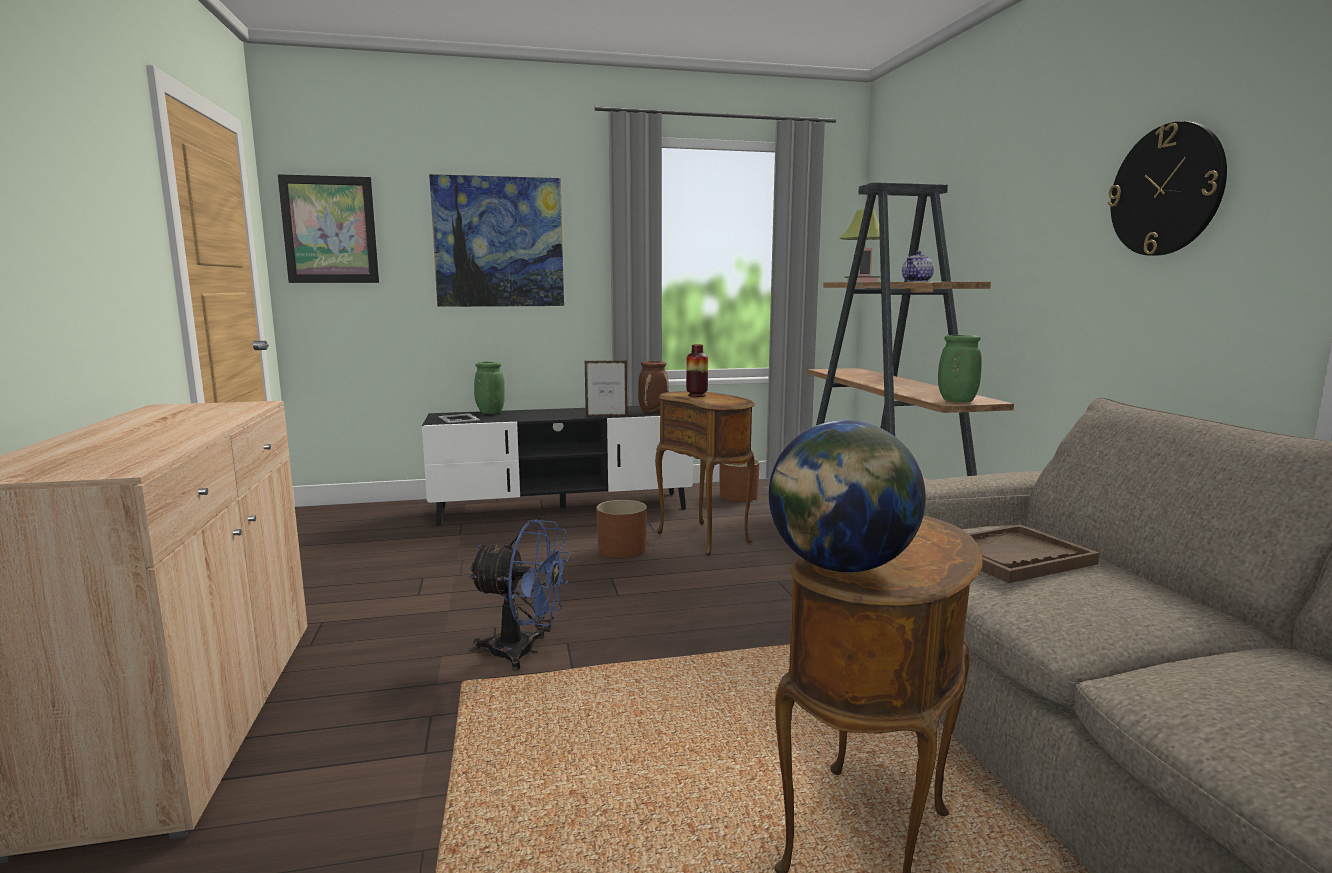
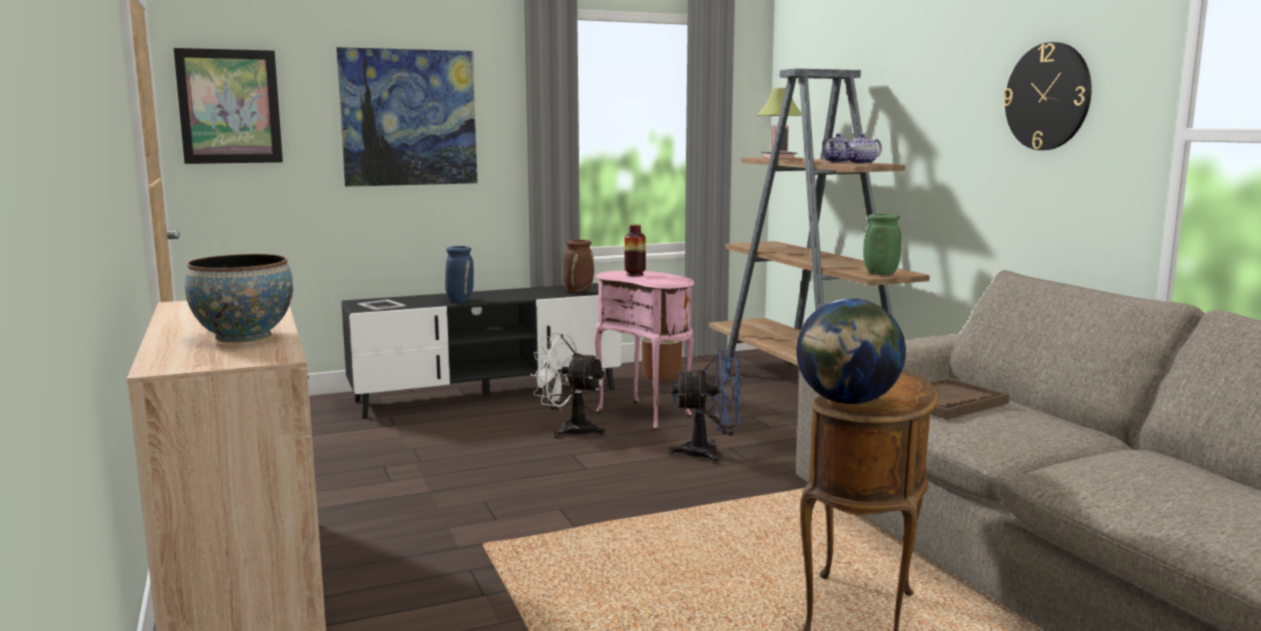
camera: 10 degrees left, 0 degrees up
(142, 443) = (244, 337): none -> bowl
(489, 413) = (408, 298): green vase -> none
(524, 651) = (524, 518): blue fan -> blue fan (709, 453)
(534, 417) = (459, 301): none -> blue vase
(606, 416) = (535, 298): picture frame -> none
(622, 550) = (569, 430): brown planter -> white fan
(706, 537) = (646, 414): brown side table -> pink side table
(941, 281) = (861, 163): none -> teapot

